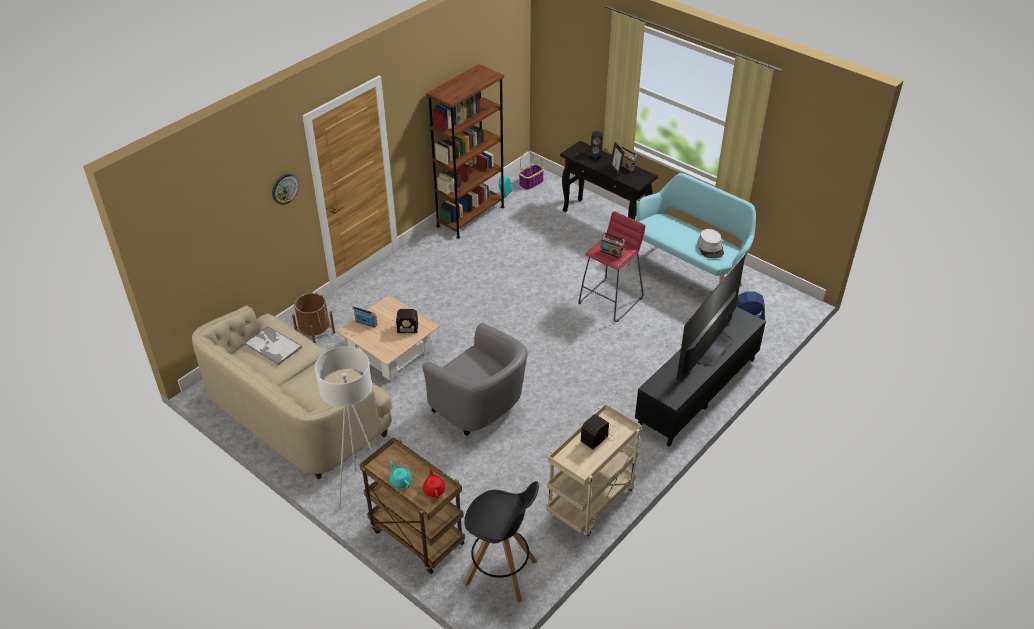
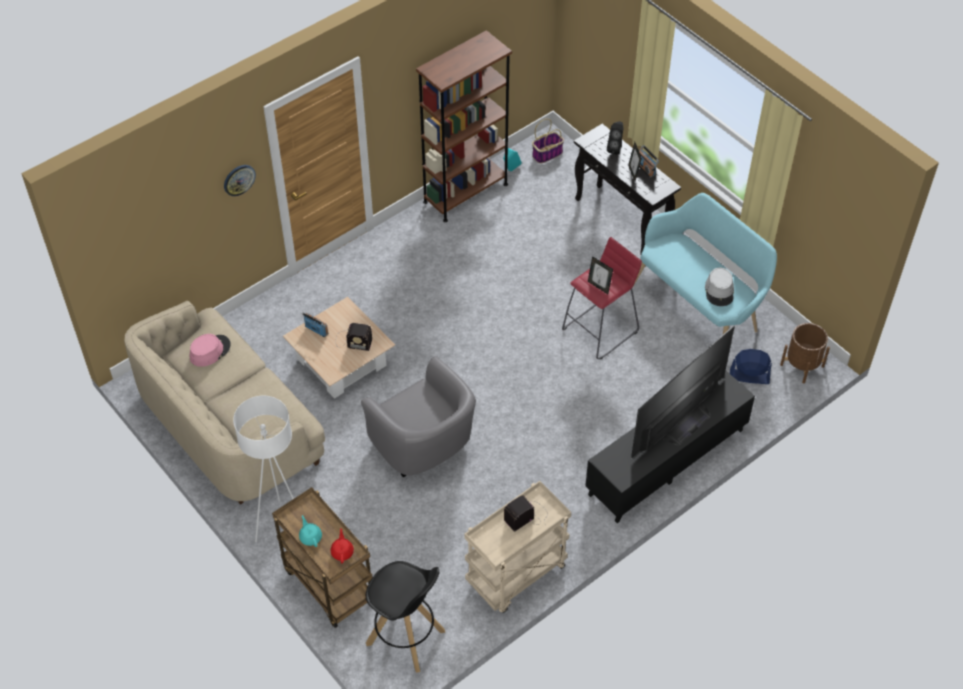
camera: 10 degrees right, 10 degrees up
(273, 346) = (210, 351): tray -> pink hat
(315, 334) = (264, 328): brown planter -> brown planter (802, 365)
(611, 253) = (599, 286): radio -> picture frame

